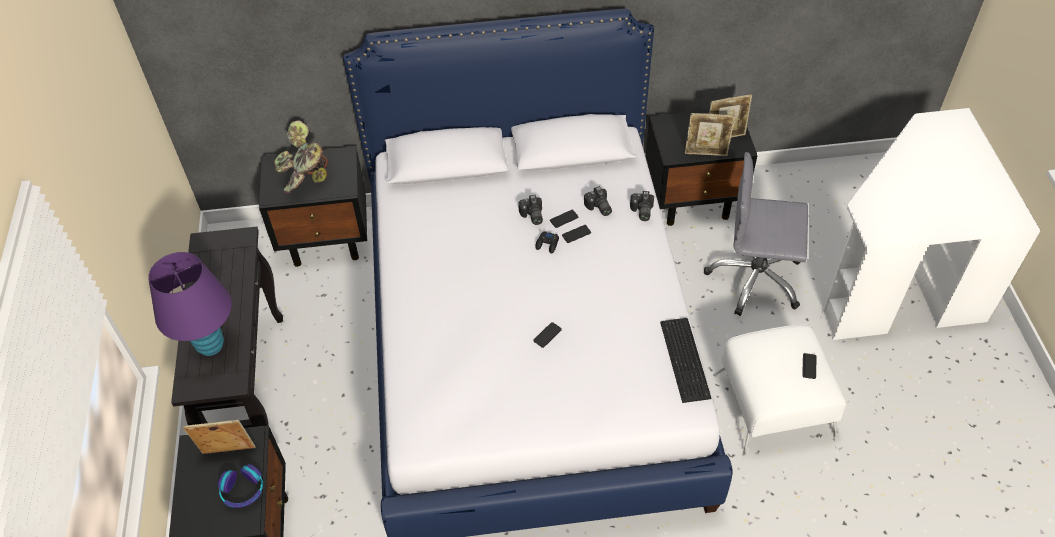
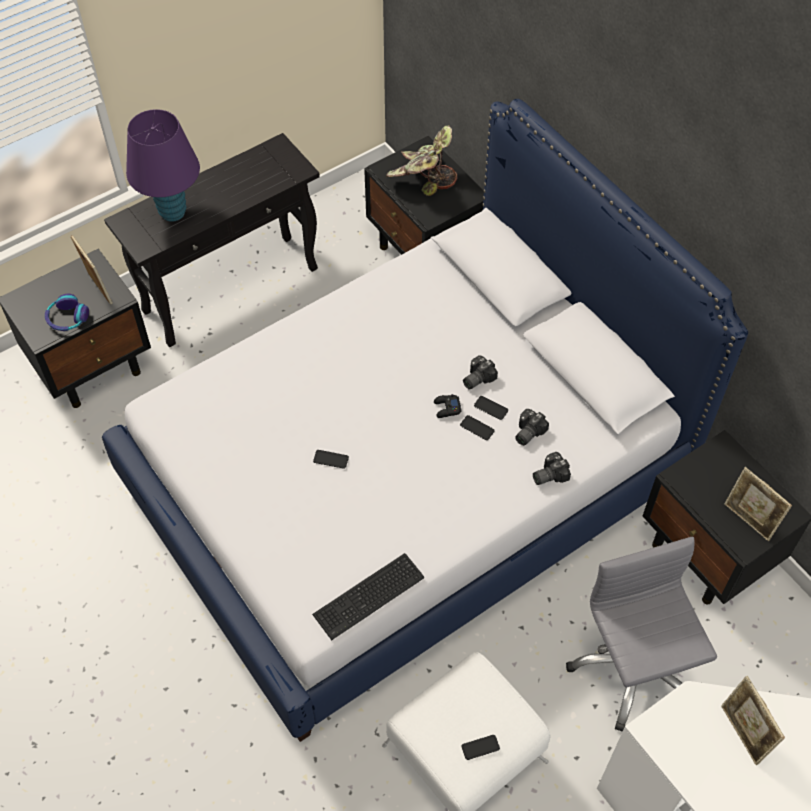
camera: 60 degrees right, 5 degrees up
(706, 153) = (706, 511): picture frame -> picture frame (742, 734)

